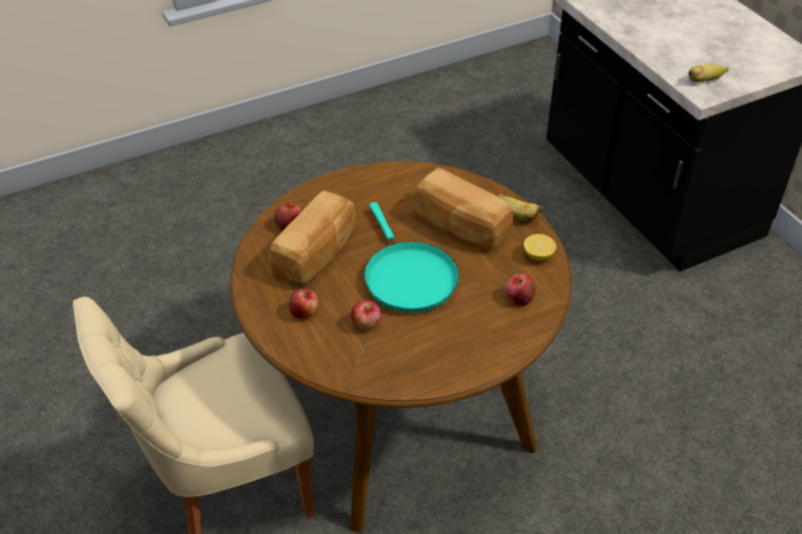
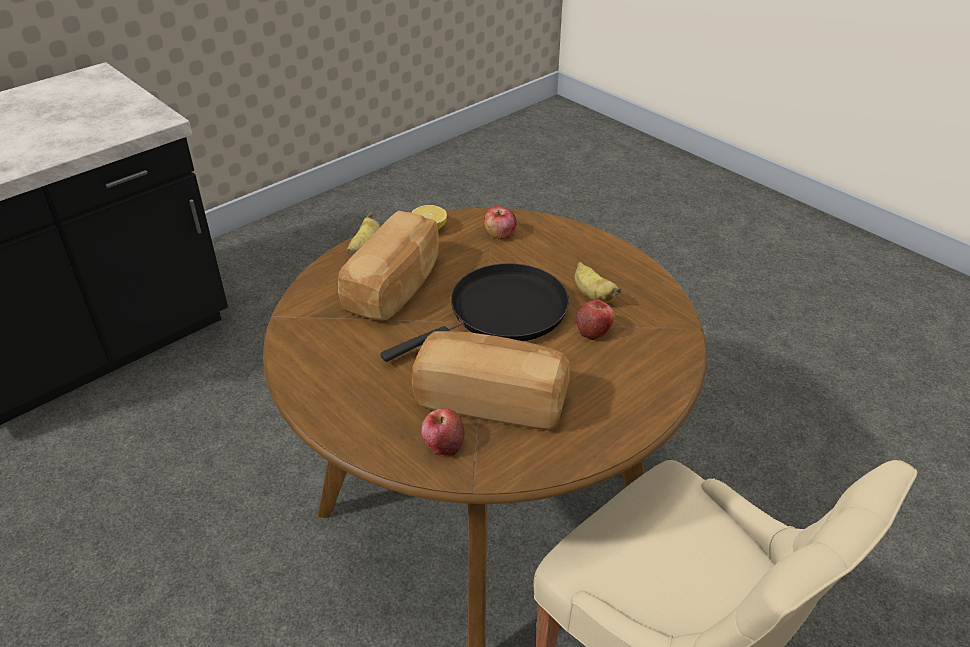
camera: 105 degrees left, 5 degrees down
(304, 312) = (604, 387): apple -> none
(407, 277) = (501, 313): turquoise frying pan -> black frying pan
(704, 80) = (131, 119): banana -> banana (592, 295)

